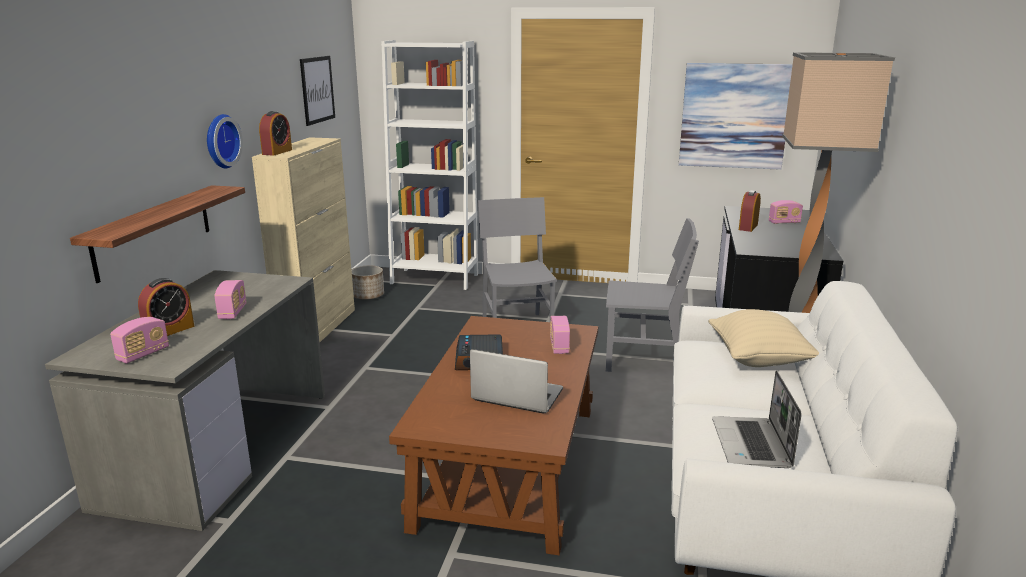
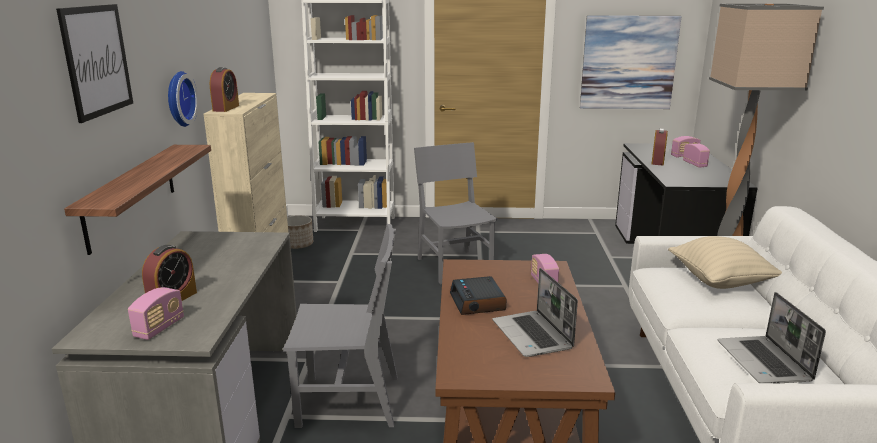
camera: 10 degrees left, 0 degrees up
(233, 312) = (229, 274): radio -> radio (694, 164)
(317, 89) = (245, 45): picture -> picture (97, 60)
(516, 396) = (533, 335): laptop -> laptop turned 120 degrees counterclockwise
(644, 359) = (582, 287): grey chair -> grey chair (349, 401)

